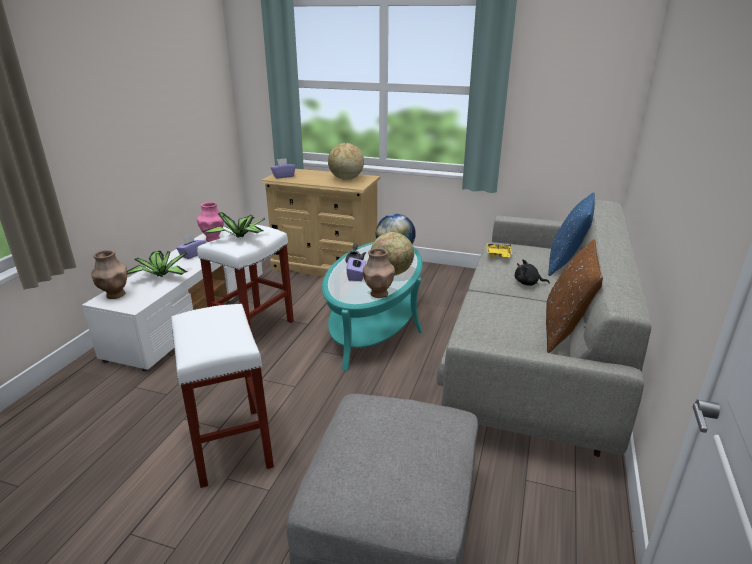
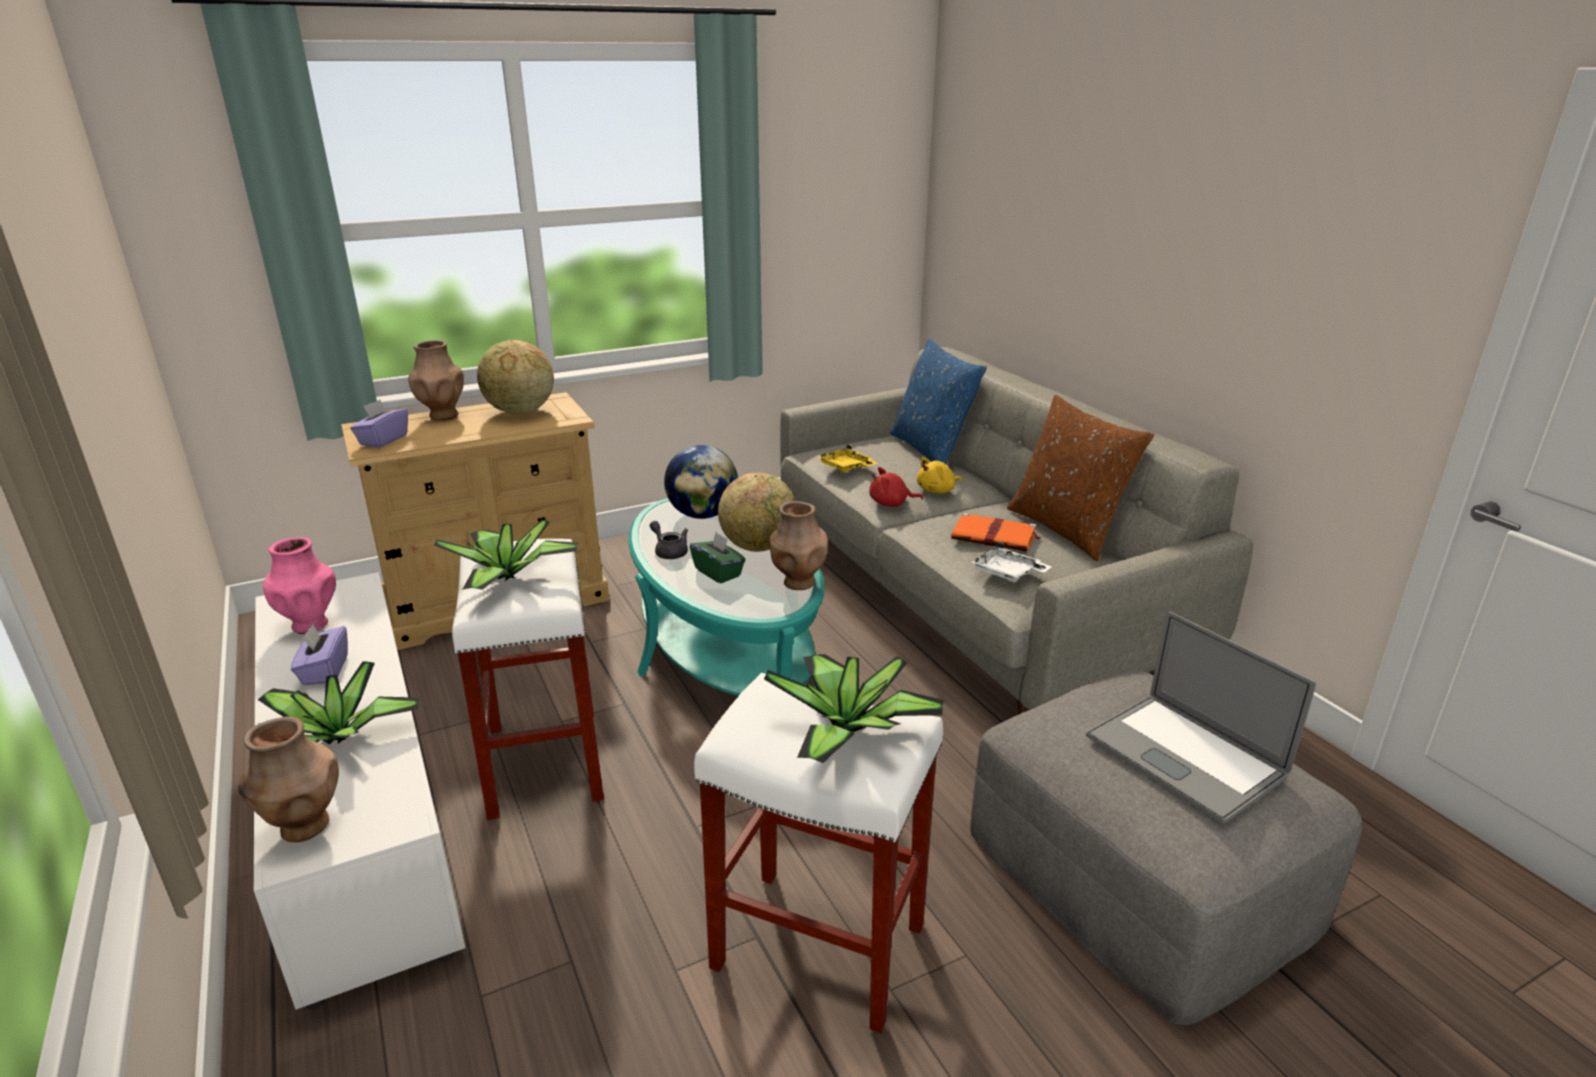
camera: 45 degrees left, 0 degrees up
(217, 335) = (849, 730): none -> potted plant
(319, 173) = (443, 415): none -> brown vase
(356, 276) = (718, 572): purple tissue box -> green tissue box
(388, 453) = (1184, 756): none -> laptop
(480, 334) = (1007, 573): none -> white tray
(491, 280) = (891, 504): none -> red plush toy
(509, 315) = (995, 536): none -> orange book
(528, 283) = (937, 490): black plush toy -> yellow plush toy

